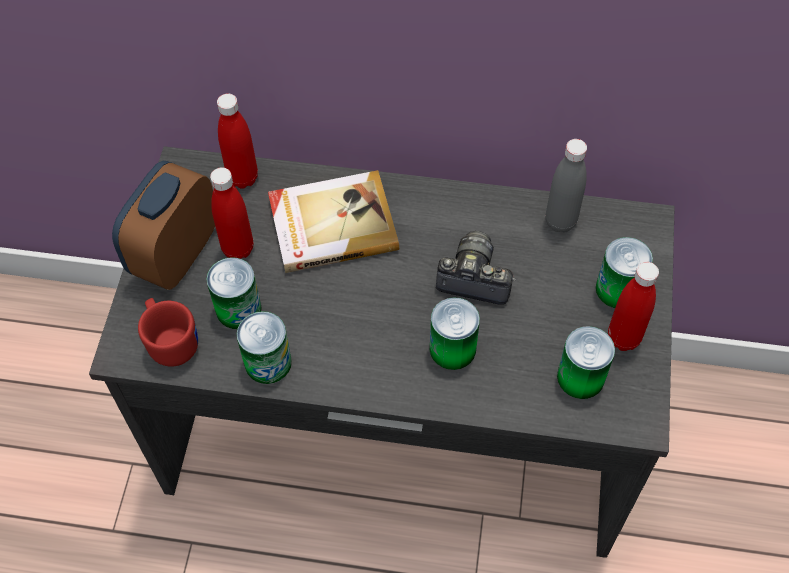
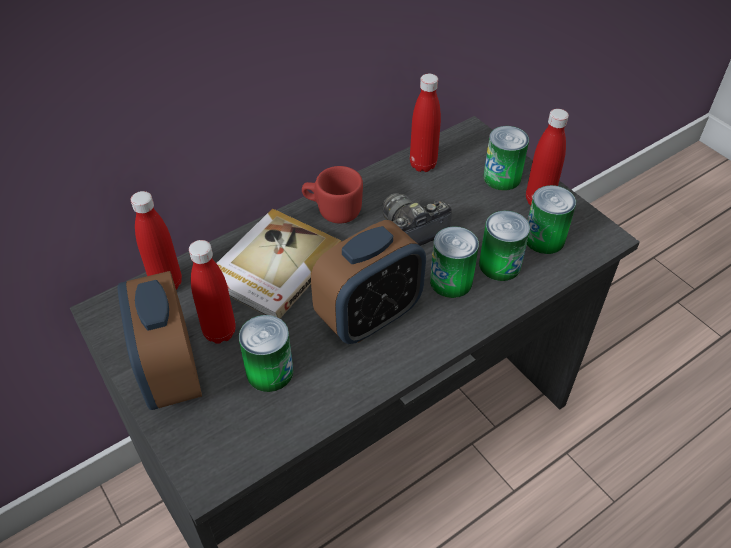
camera: 45 degrees left, 10 degrees down
(171, 340) = (240, 436): red mug -> red mug (333, 210)
(268, 362) = (337, 389): can -> can (500, 265)
(354, 325) = (369, 316): none -> alarm clock
(560, 221) = (423, 165): grey bottle -> red bottle

